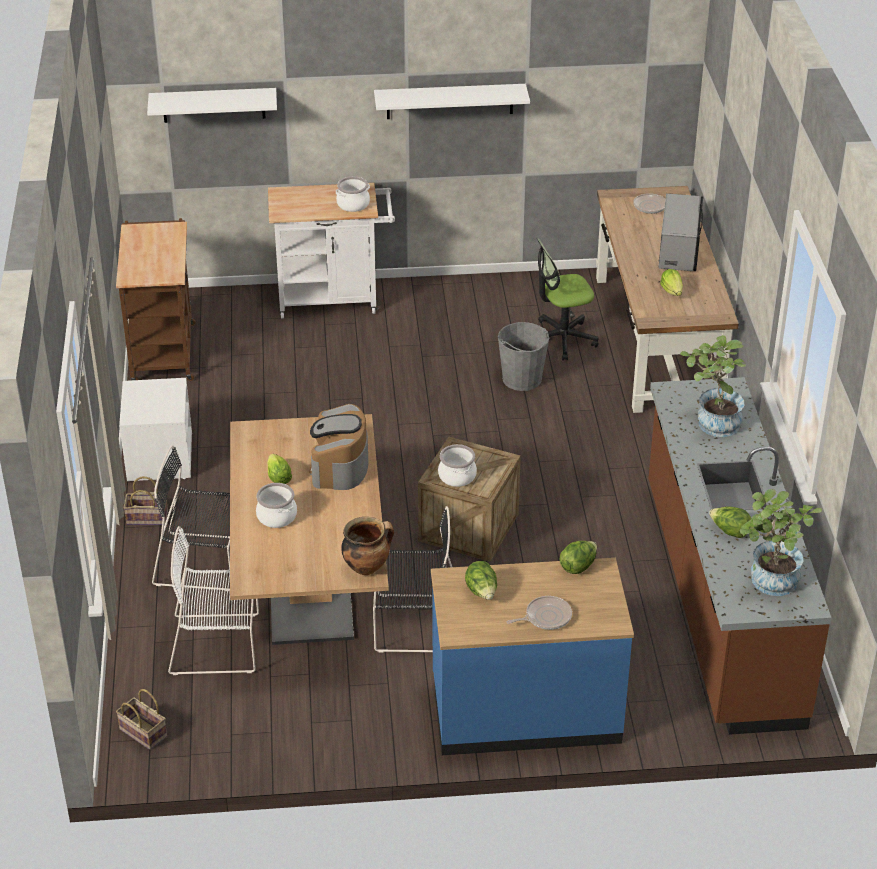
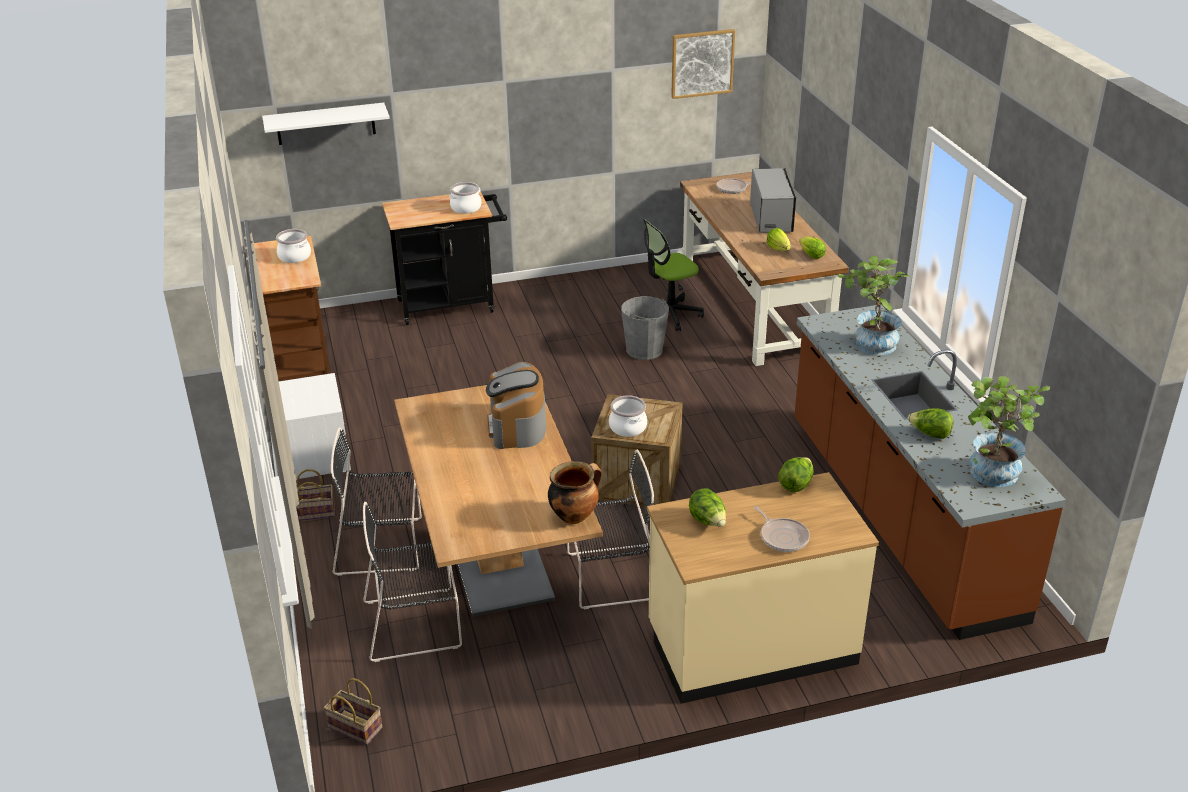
camera: 10 degrees left, 5 degrees down
(218, 644) = (416, 624): white chair -> black chair
(276, 517) = (466, 480): cooking pot -> cooking pot (294, 257)
(278, 478) = (458, 444): lettuce -> lettuce (811, 255)
(334, 299) = (452, 305): white cart -> black cart
(450, 101) = (545, 105): white shelf -> none
(525, 710) = (751, 645): blue counter -> beige counter
(545, 617) = (782, 537): frying pan -> frying pan turned 90 degrees clockwise
(628, 68) = (702, 63): none -> picture

